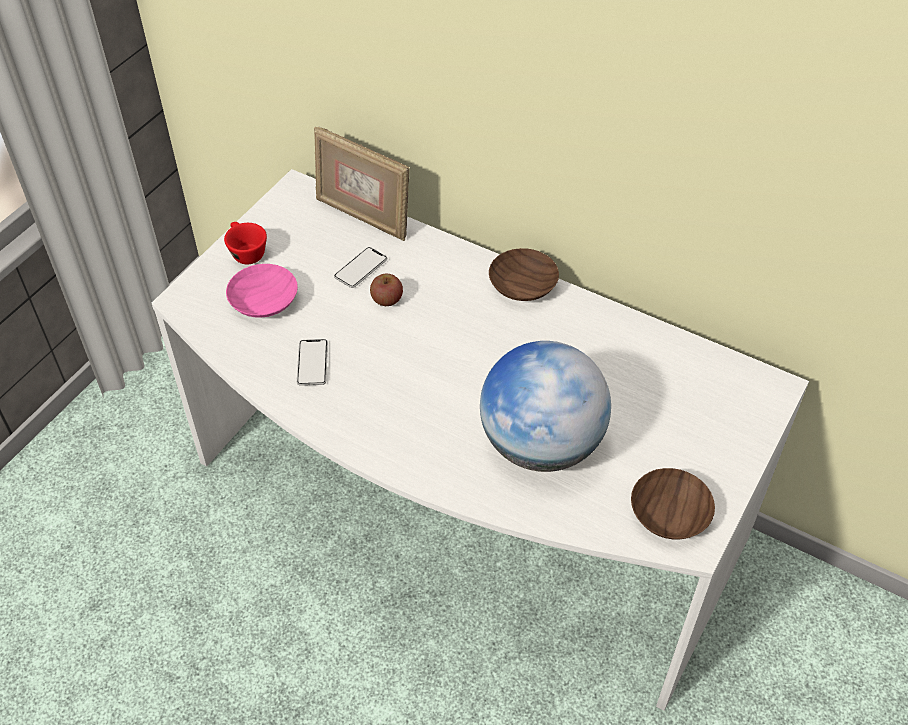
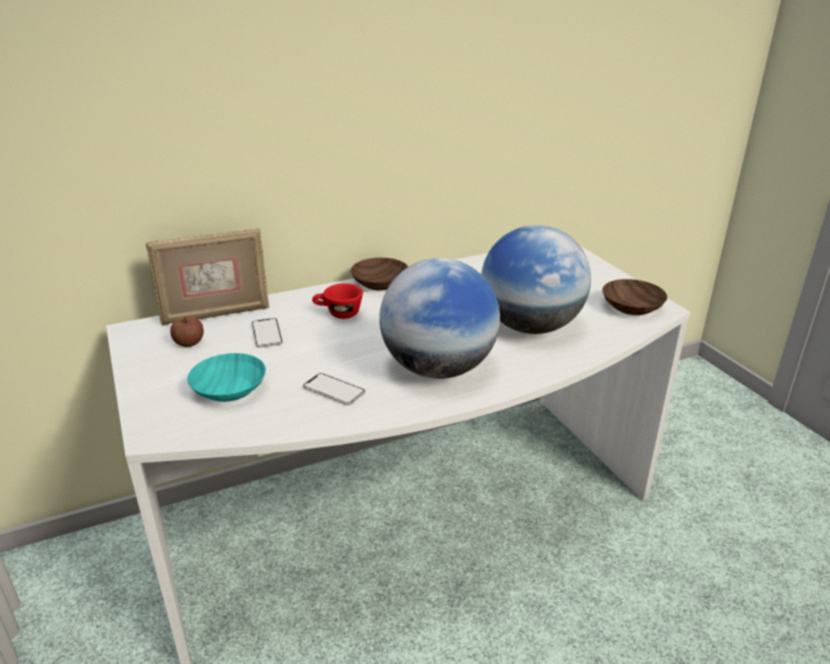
camera: 55 degrees left, 20 degrees down
(245, 252) = (157, 378): red cup -> red cup (338, 314)
(262, 302) = (229, 390): pink bowl -> turquoise bowl
(387, 299) = (316, 334): apple -> apple (189, 343)
(401, 412) = (438, 368): none -> globe

